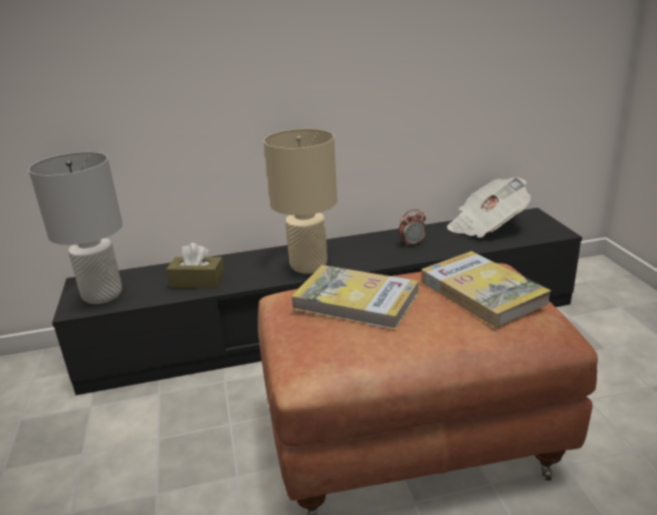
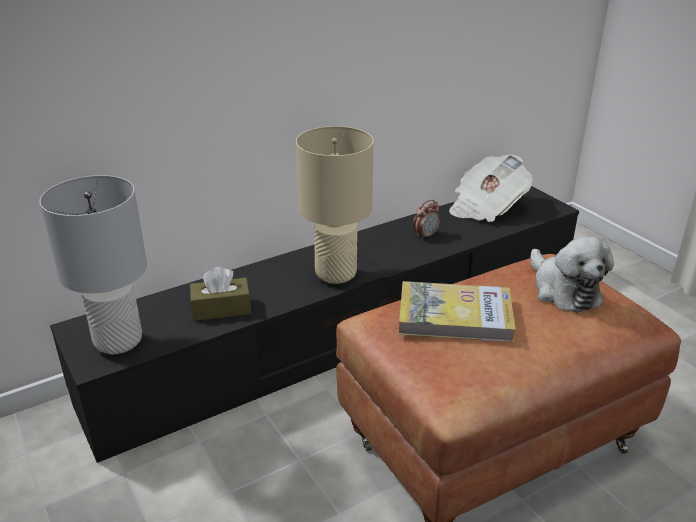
camera: 20 degrees left, 5 degrees up
(482, 292) = (563, 290): book -> plush toy

